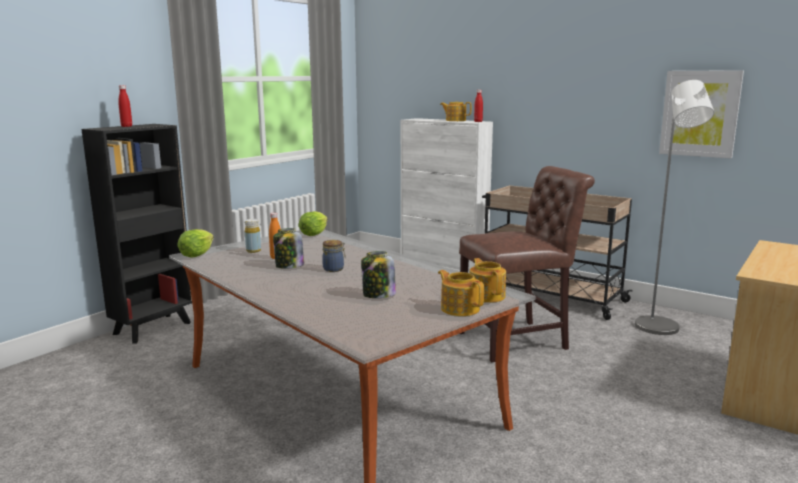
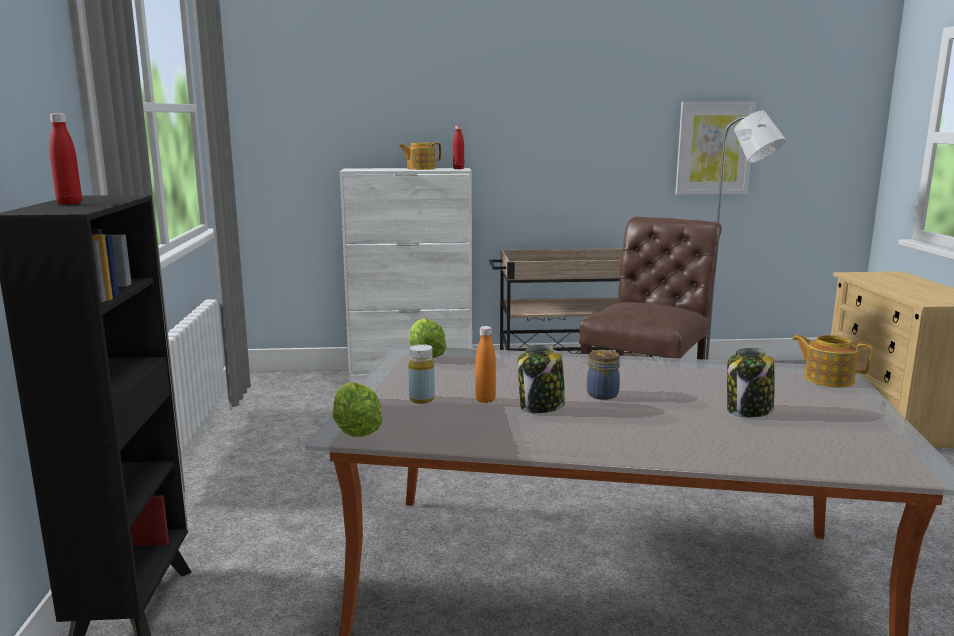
camera: 40 degrees left, 0 degrees up
(460, 308) = (854, 400): teapot -> none

